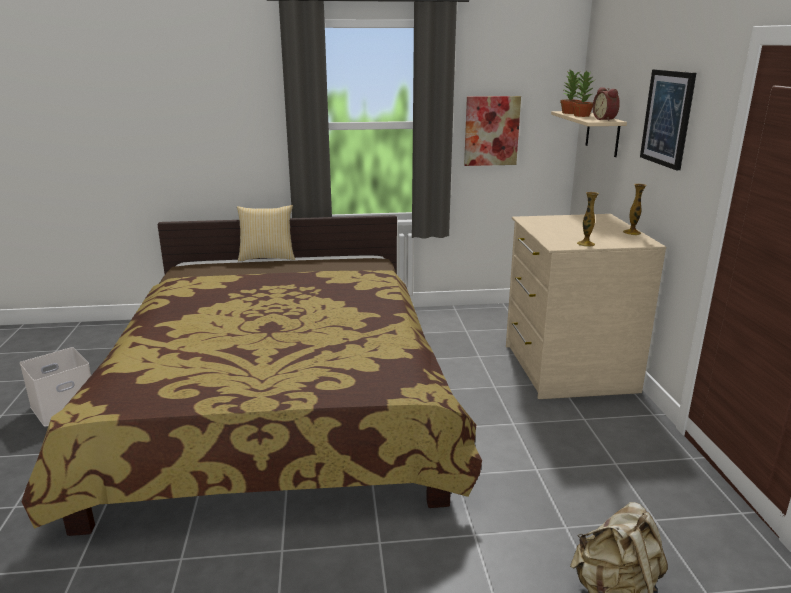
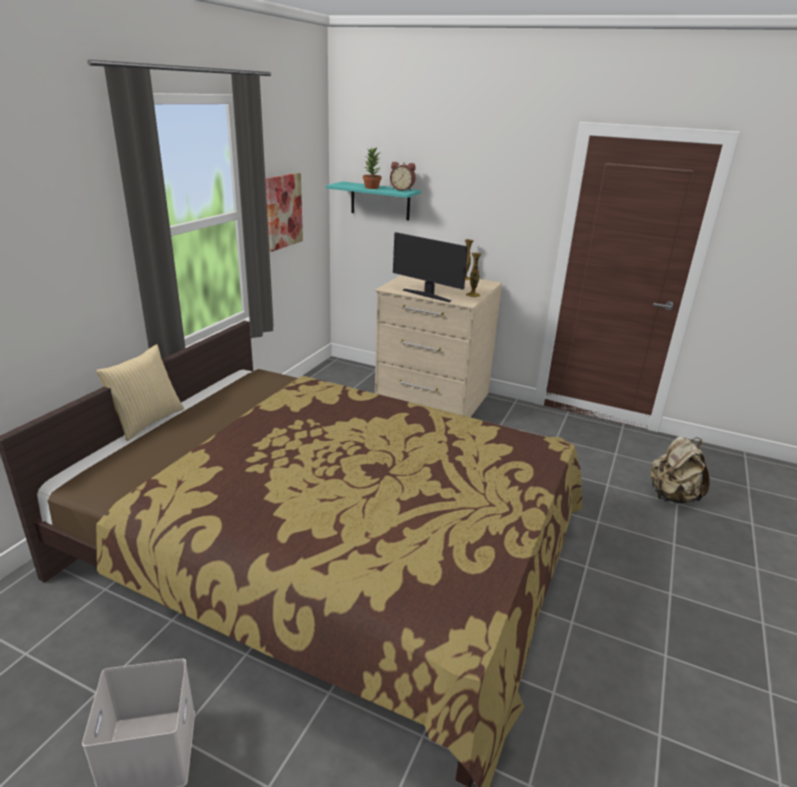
camera: 60 degrees left, 5 degrees up
(539, 231) = (427, 295): none -> monitor
(569, 113) = (349, 185): potted plant -> none
(602, 133) = (380, 201): beige shelf -> turquoise shelf
(667, 118) = (483, 186): picture -> none

